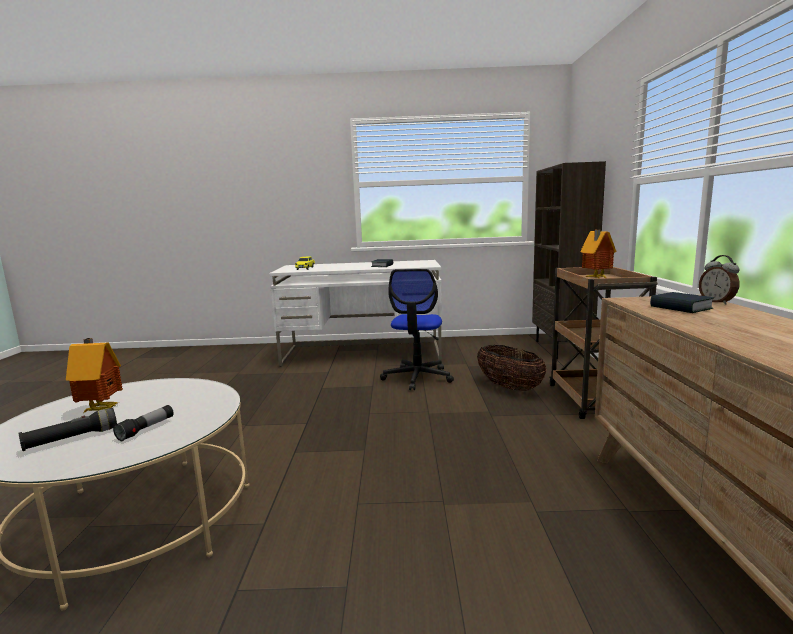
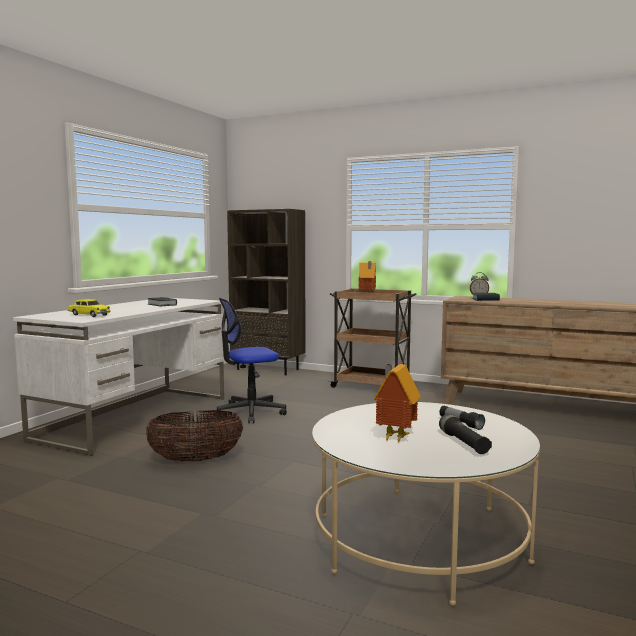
camera: 65 degrees left, 5 degrees down
(417, 377) = (250, 412): office chair -> office chair turned 120 degrees clockwise
(509, 387) = (319, 395): basket -> basket (195, 460)

